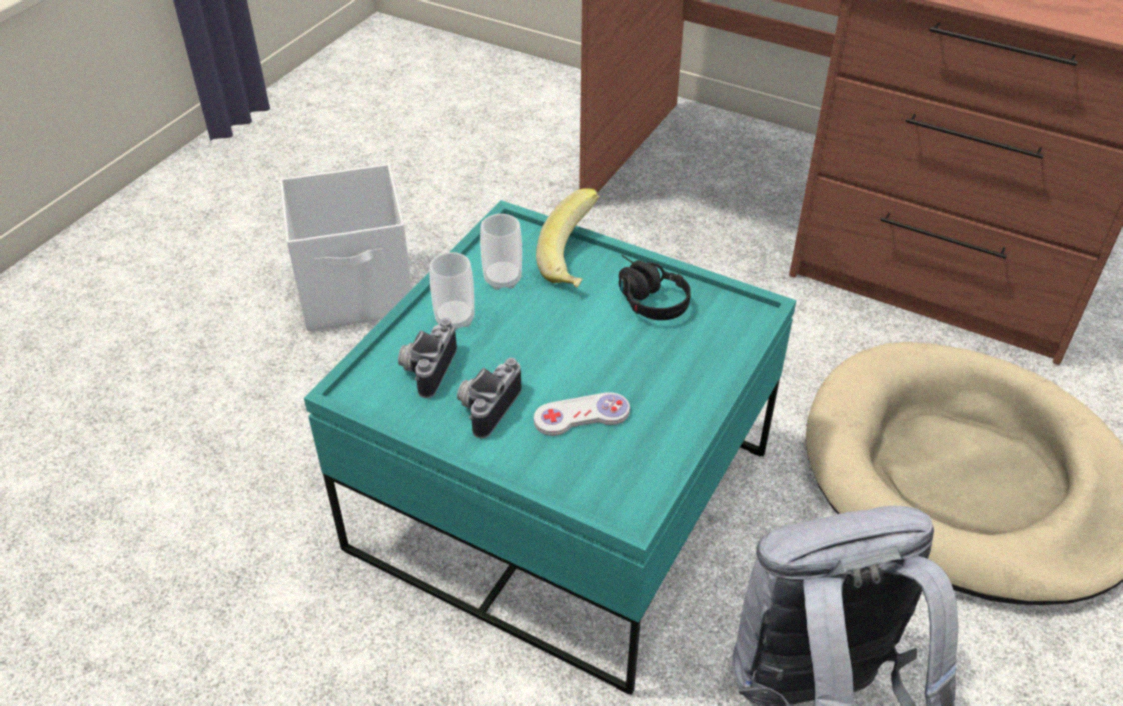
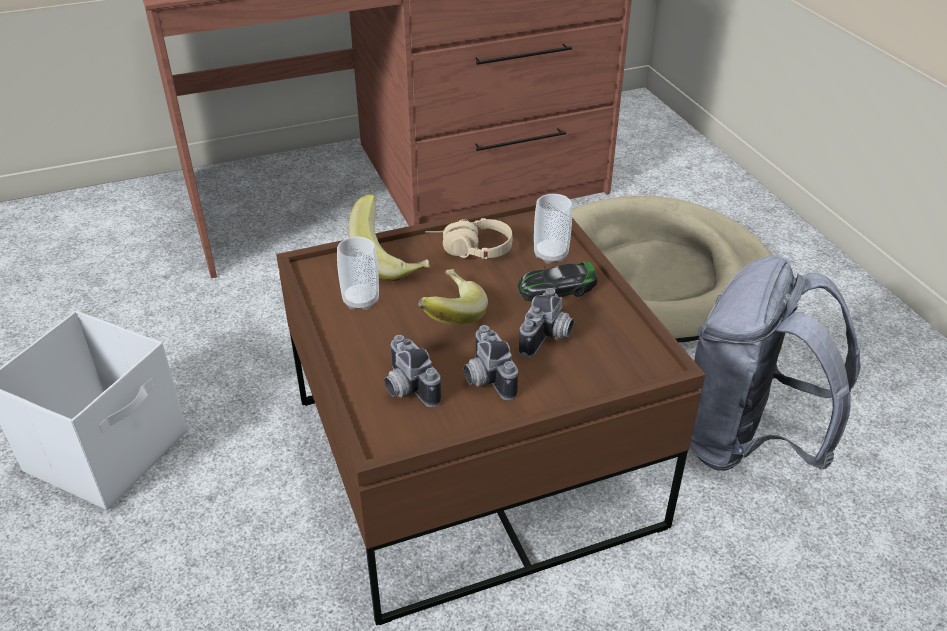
camera: 50 degrees left, 5 degrees down
(455, 319) = (371, 346): cup -> cup (550, 255)
(541, 338) = (448, 315): none -> banana
(562, 501) = (474, 461): turquoise coffee table -> brown coffee table
(581, 416) = (548, 338): white game controller -> camera
(645, 297) = (468, 250): black headphones -> beige headphones
(660, 382) = (557, 288): none -> toy car

